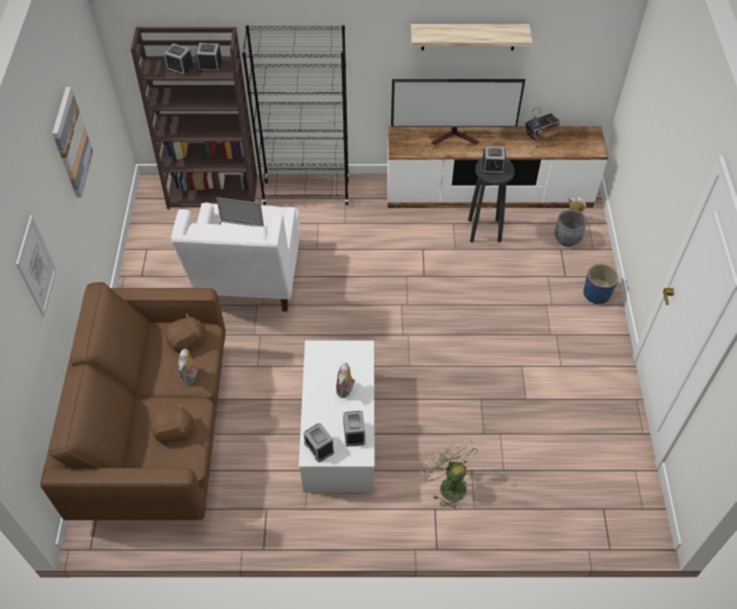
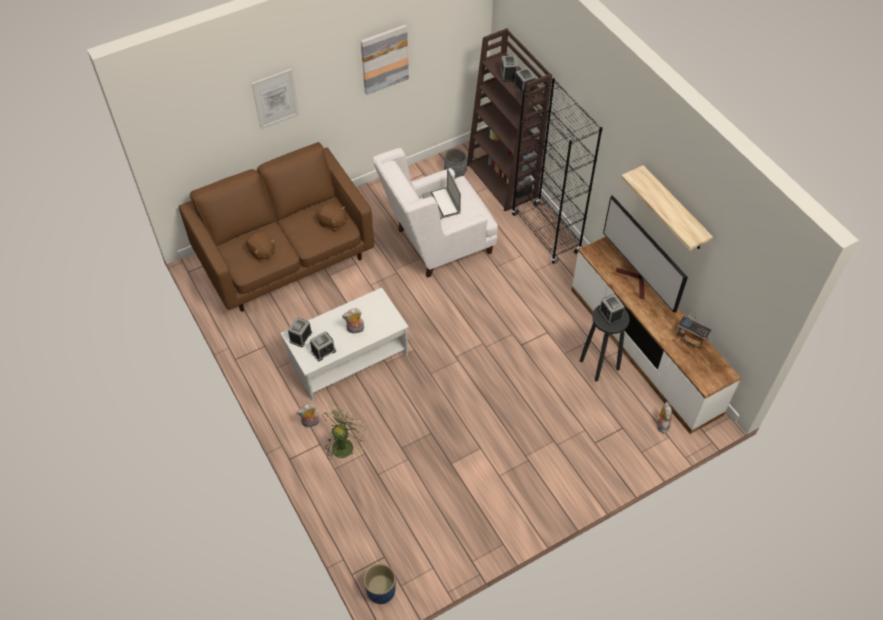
camera: 60 degrees right, 0 degrees up
(190, 377) = (307, 239): plush toy -> plush toy (310, 423)
(567, 239) = (637, 428): grey planter -> grey planter (455, 173)
(596, 294) = (592, 473): blue planter -> blue planter (381, 590)

